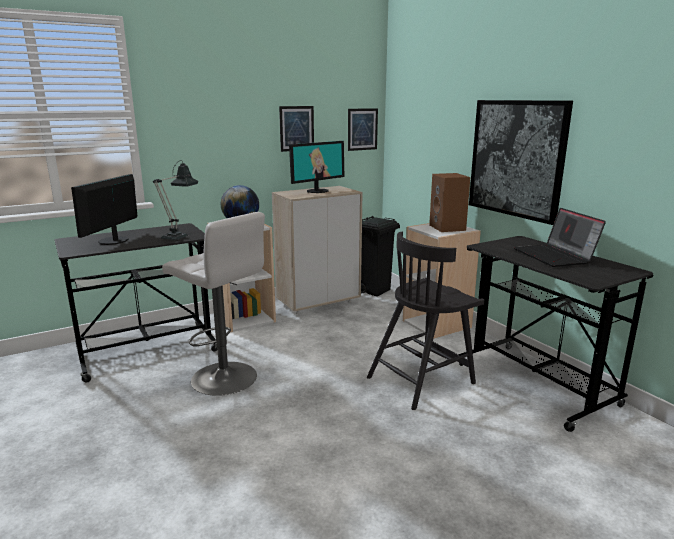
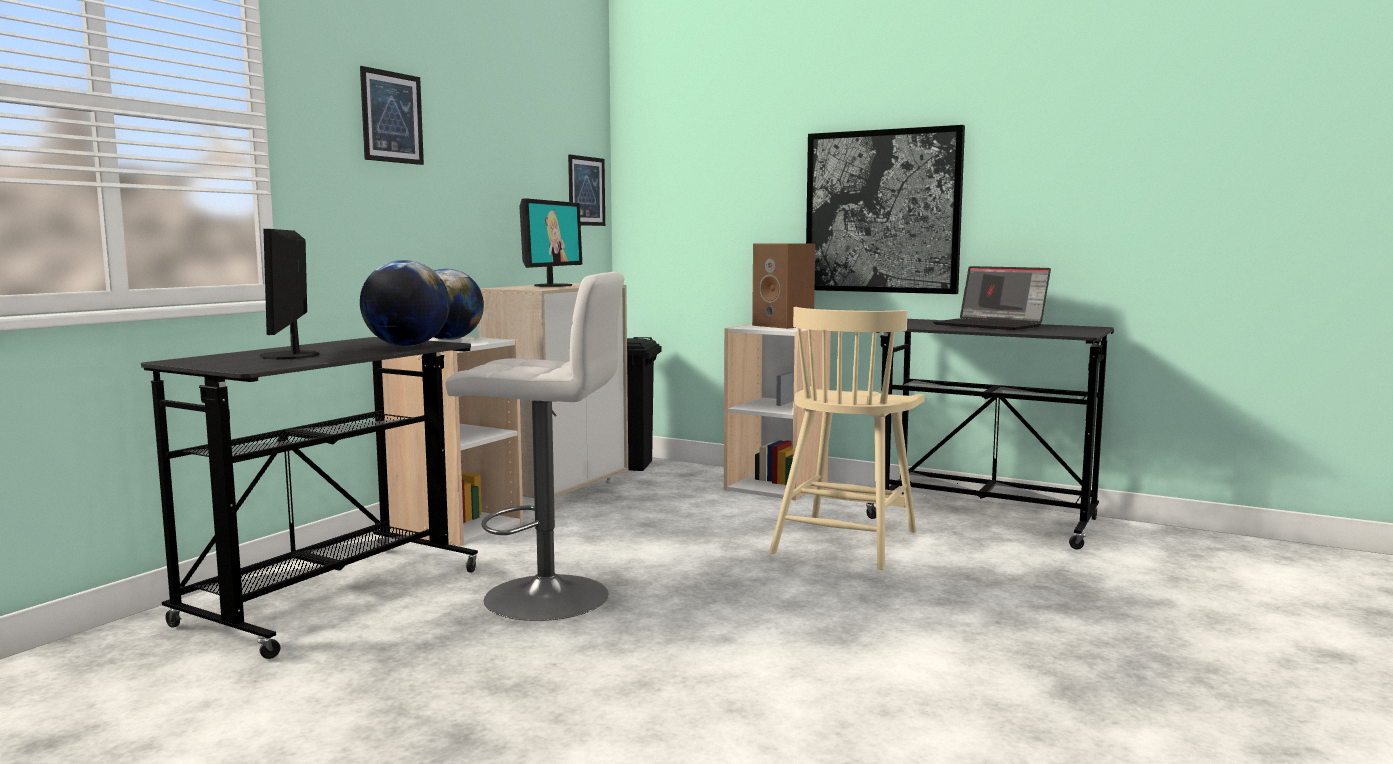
camera: 30 degrees left, 10 degrees down
(178, 236) = (407, 346): table lamp -> globe
(296, 128) = (504, 179): picture -> picture (392, 117)
(422, 379) = (846, 540): black chair -> beige chair

